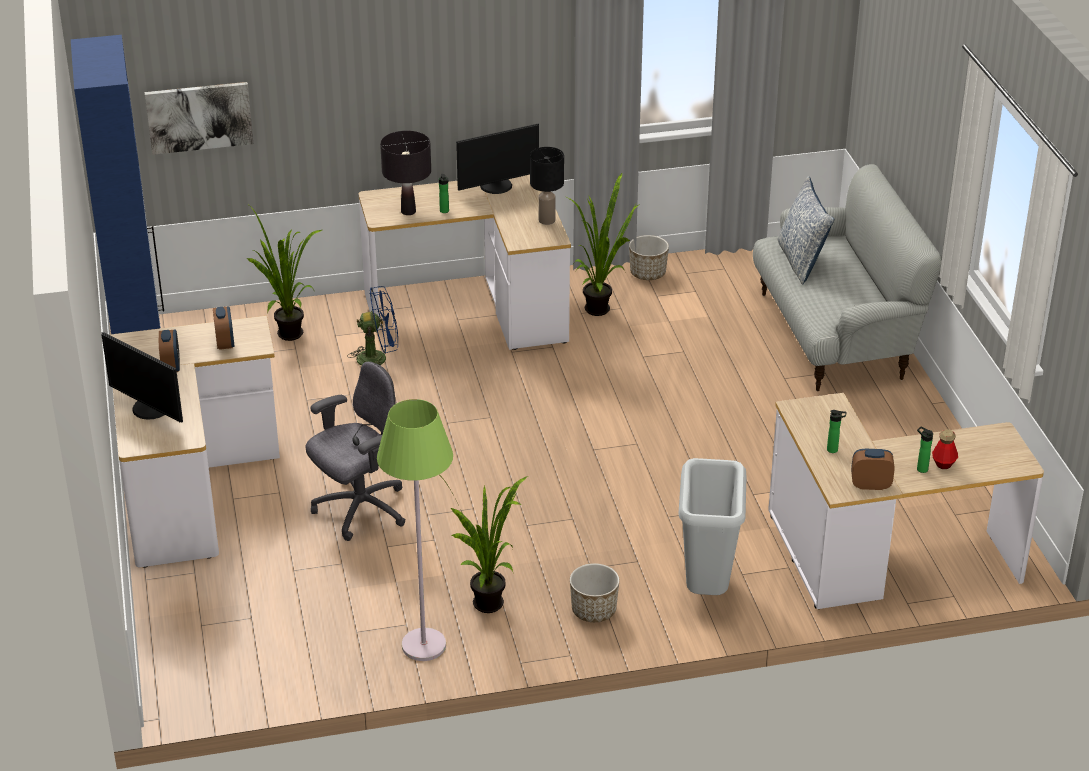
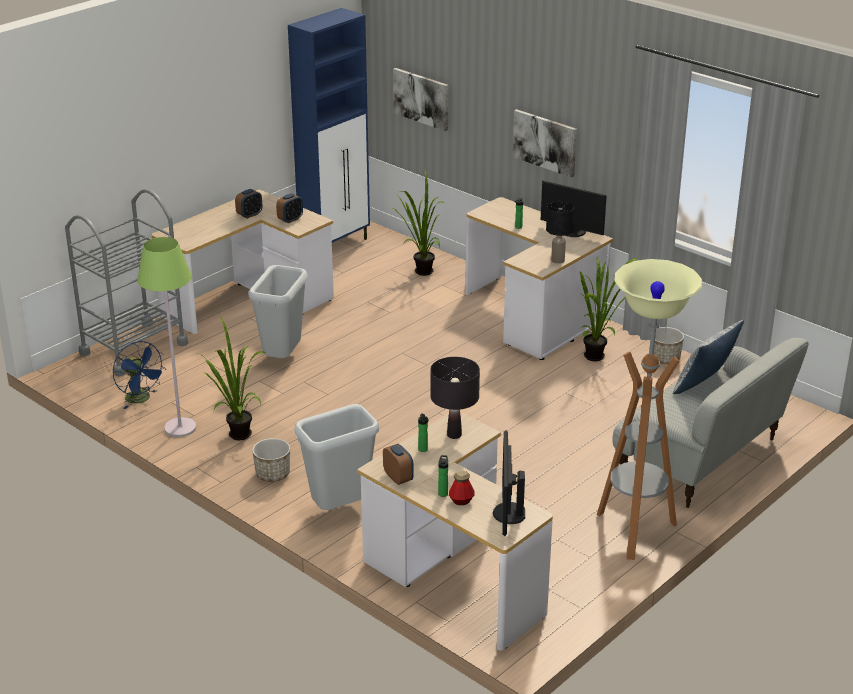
camera: 55 degrees right, 5 degrees down
(149, 409) = (203, 224): monitor -> monitor (507, 513)
(191, 618) = (133, 348): none -> grey cart
(359, 510) = (283, 359): grey office chair -> grey trash can
(378, 358) = (438, 306): blue fan -> blue fan (141, 399)
(408, 211) = (501, 217): black table lamp -> black table lamp (454, 435)
(420, 97) = (545, 142): none -> picture
(911, 425) = (634, 532): none -> floor lamp

